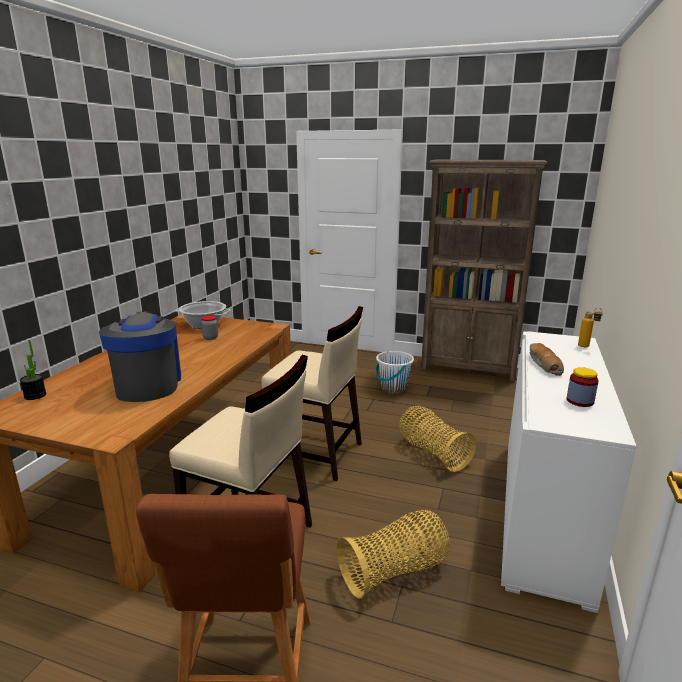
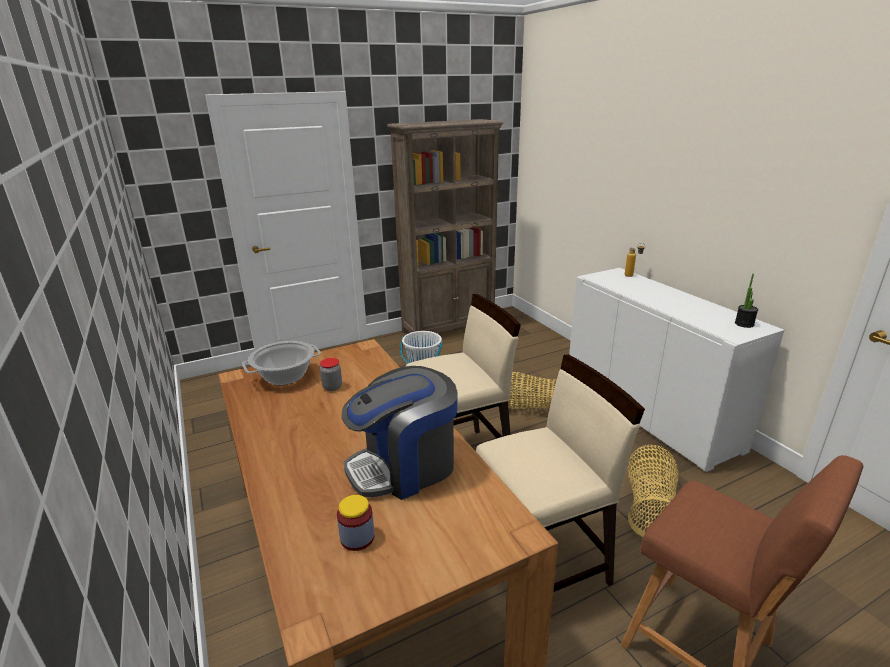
camera: 45 degrees left, 5 degrees up
(35, 395) = (308, 563): potted plant -> potted plant (744, 324)
(148, 384) = (404, 466): coffee machine -> coffee machine turned 60 degrees counterclockwise
(543, 364) = (644, 297): bread -> none
(580, 401) = (712, 314): jar -> jar (357, 537)

